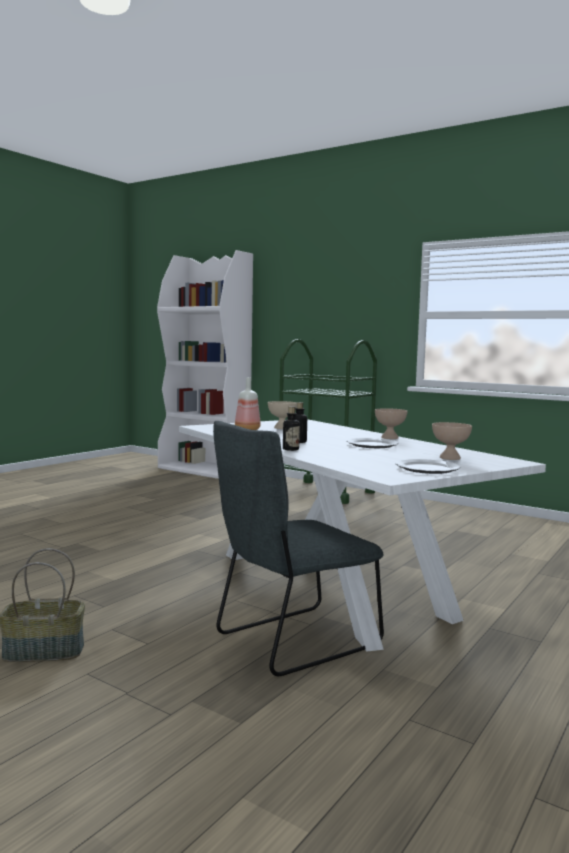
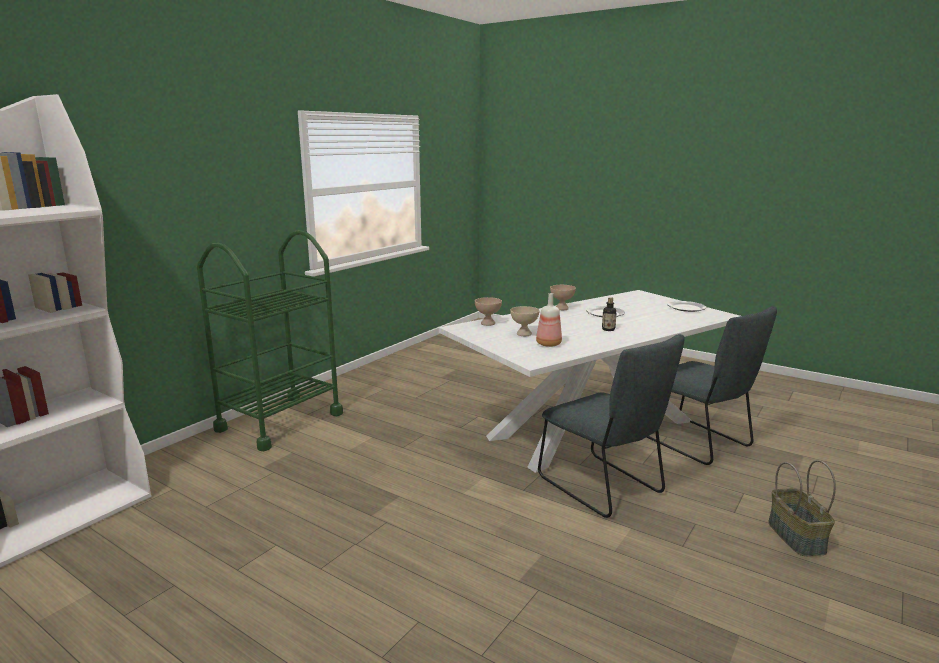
camera: 90 degrees left, 10 degrees up
(188, 577) = (604, 487): none -> grey chair
(290, 449) = (648, 331): bottle -> none
(449, 458) = (640, 302): beige bowl -> beige bowl (487, 323)

